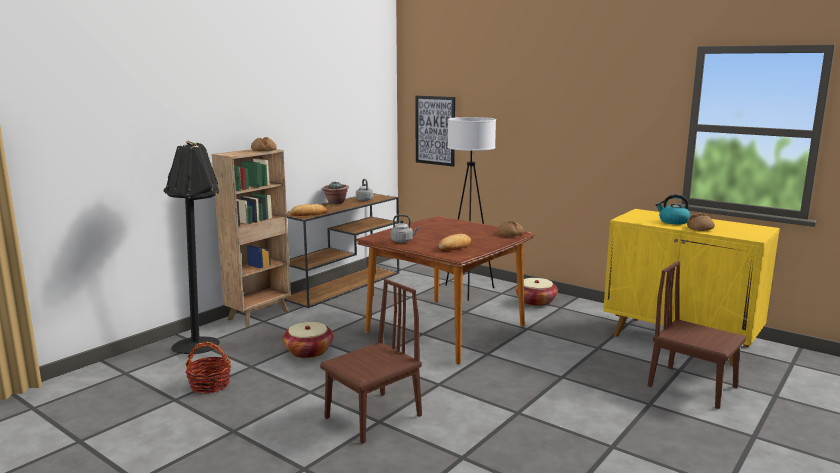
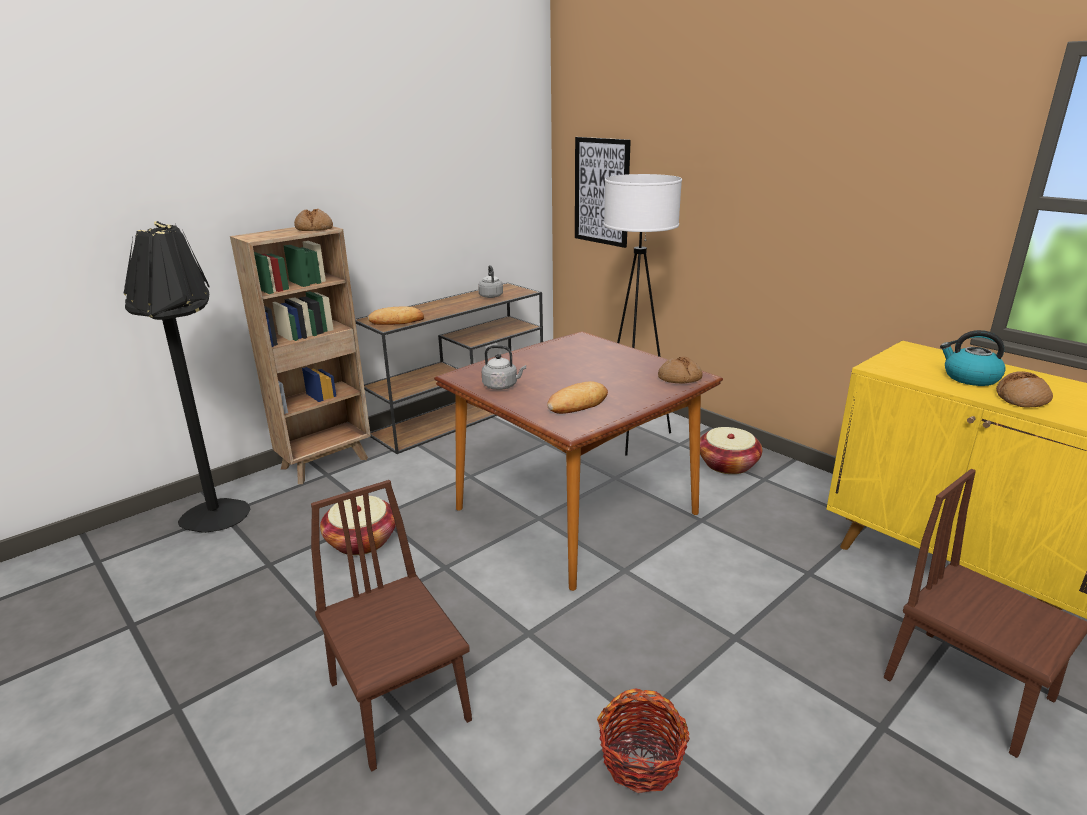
camera: 10 degrees right, 10 degrees up
(210, 385) = (194, 598): basket -> basket (641, 760)
(336, 203) = (447, 300): potted plant -> none
(373, 417) = (399, 701): brown chair -> brown chair turned 90 degrees counterclockwise

